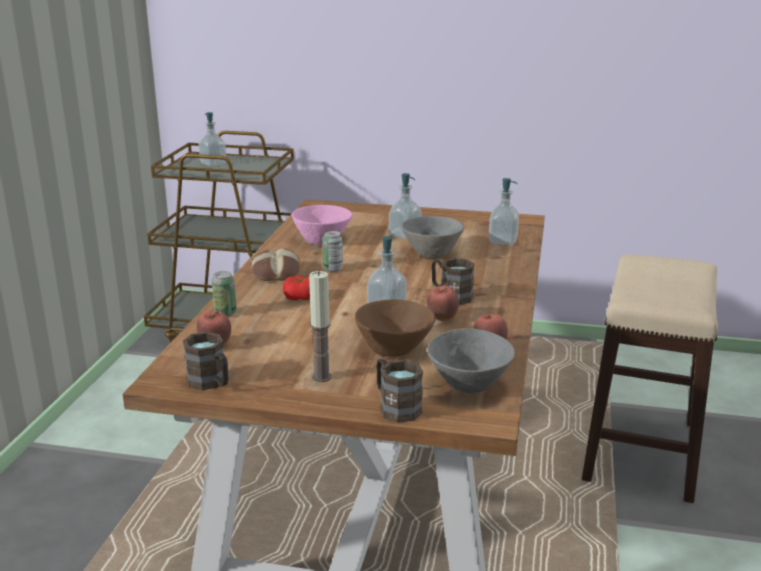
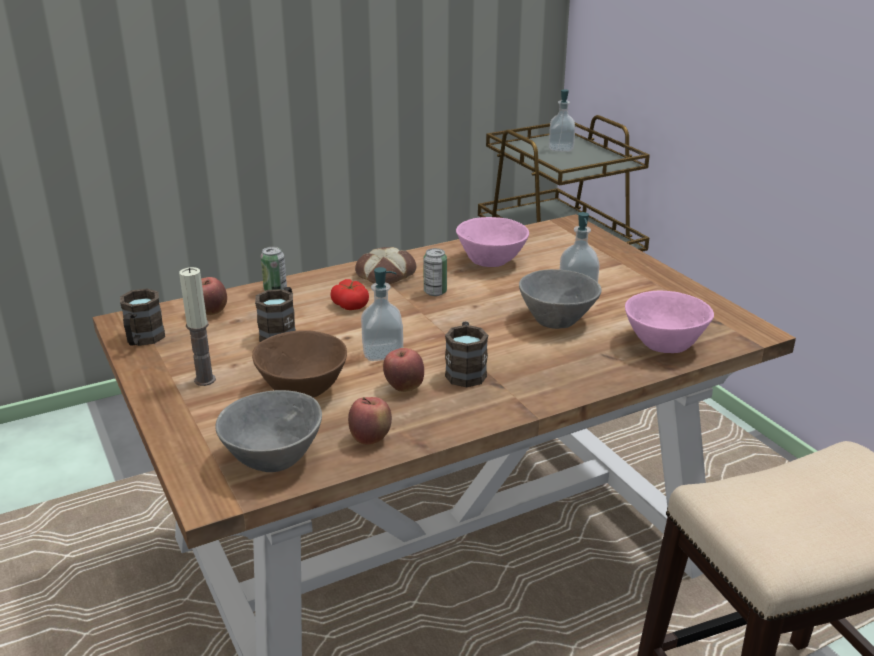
camera: 50 degrees right, 5 degrees up
(395, 407) = (185, 437): brown mug -> brown mug (281, 332)
(503, 241) = (664, 343): soap dispenser -> pink bowl

